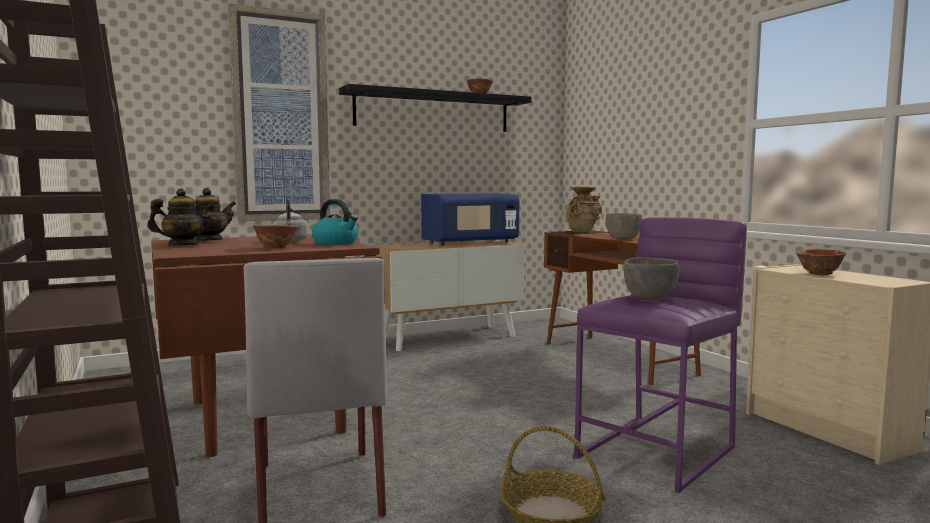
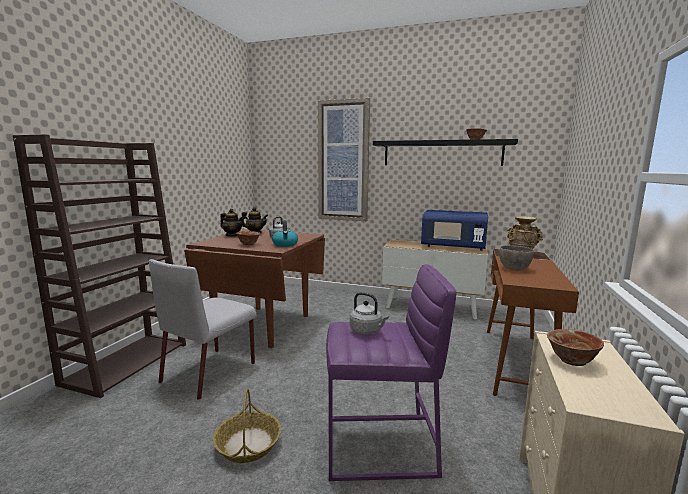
camera: 45 degrees right, 5 degrees up
(650, 298) = (367, 331): grey bowl -> grey kettle

